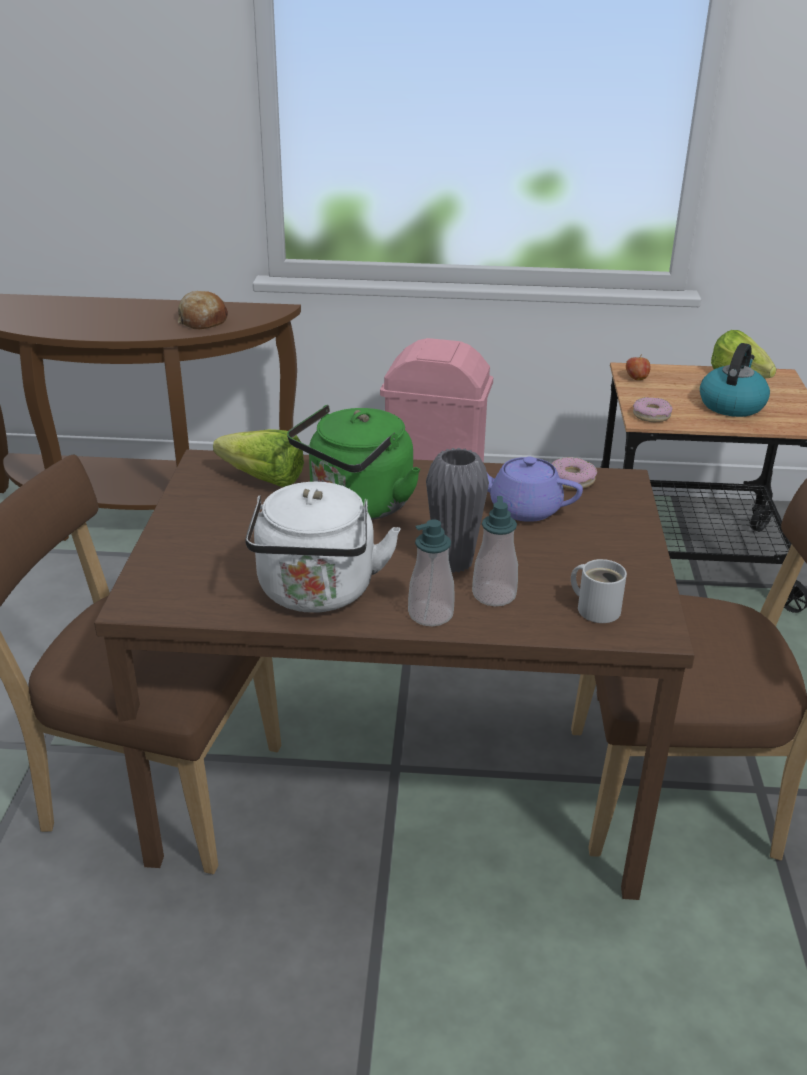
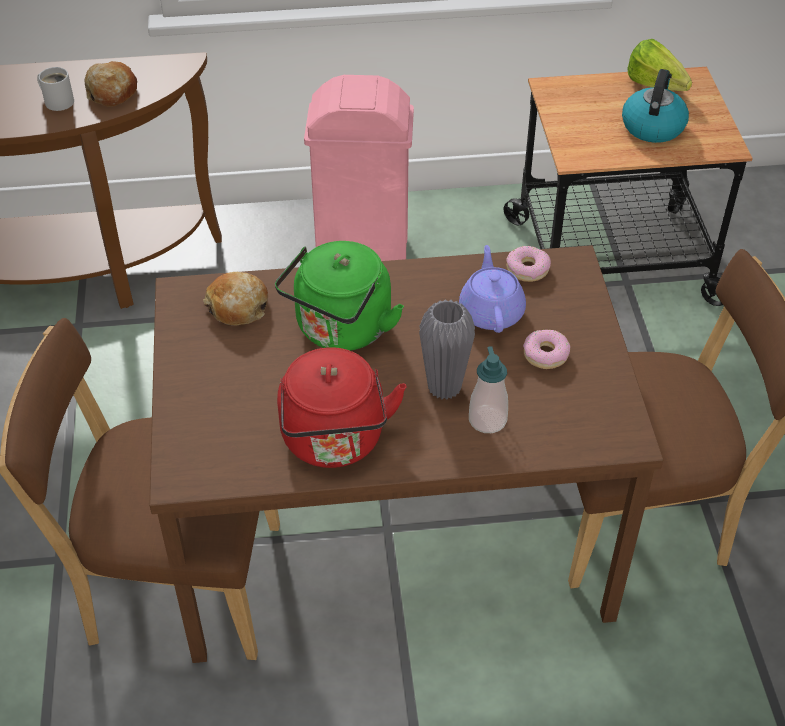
camera: 10 degrees left, 15 degrees up
(258, 477) = (237, 306): lettuce -> bread
(317, 594) = (335, 442): white kettle -> red kettle
(430, 614) = (438, 450): soap dispenser -> none
(523, 508) = (491, 311): purple teapot -> purple teapot turned 75 degrees clockwise
(596, 608) = (576, 421): white mug -> white mug (58, 101)
(636, 379) = (557, 100): apple -> none
(651, 415) = (579, 151): donut -> donut (545, 354)

